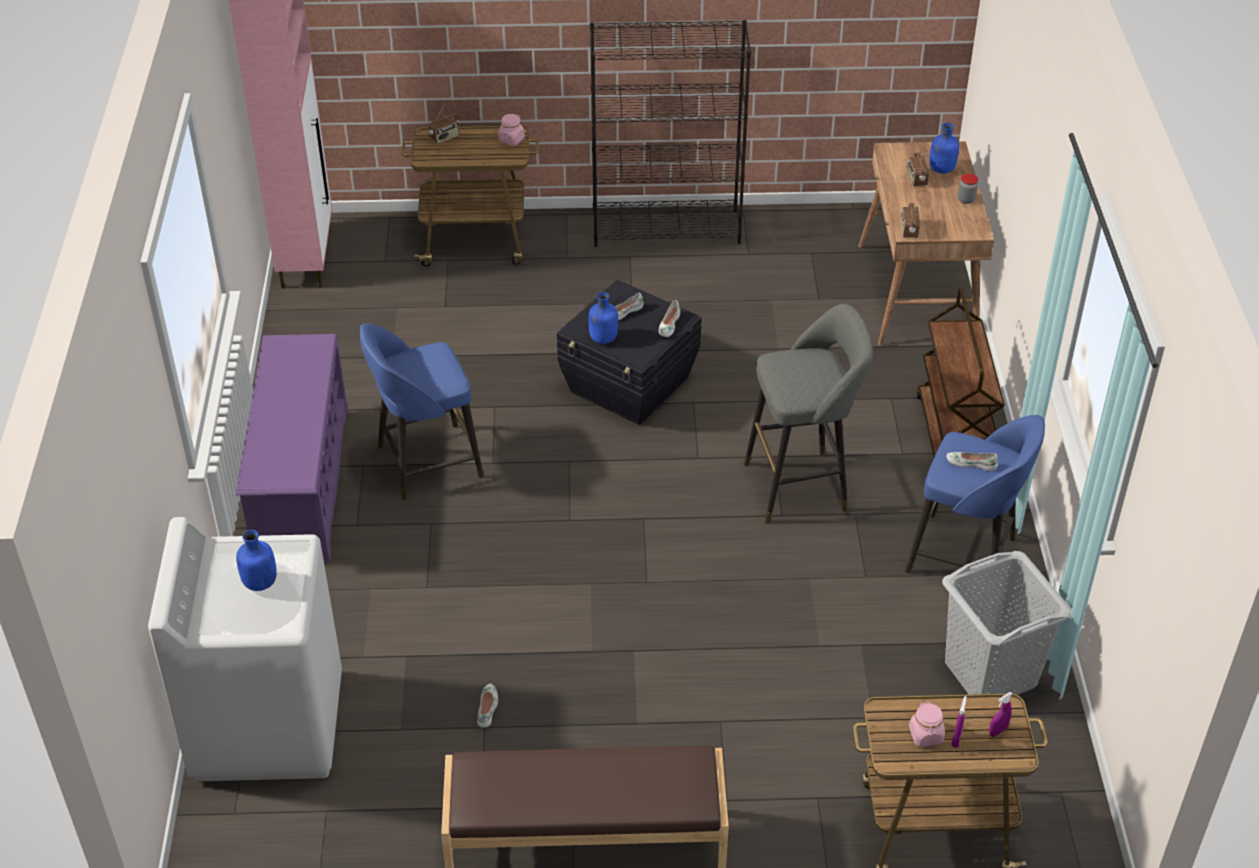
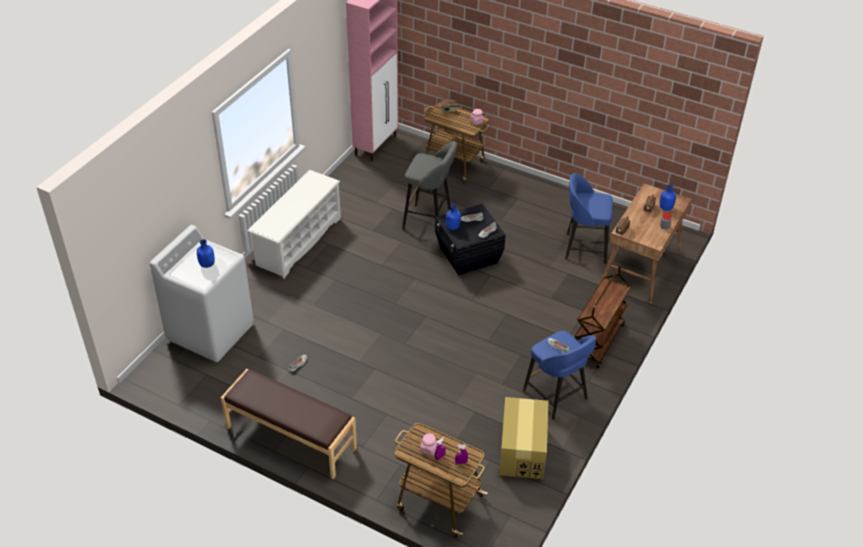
camera: 30 degrees right, 0 degrees up
(302, 484) = (298, 241): purple shoe rack -> white shoe rack
(426, 462) = (354, 253): blue stool -> blue stool (584, 248)
(667, 228) = (546, 191): black bookcase -> none
(802, 486) = (508, 332): grey stool -> grey stool (430, 222)
(990, 674) = (522, 451): grey laundry basket -> cardboard box

